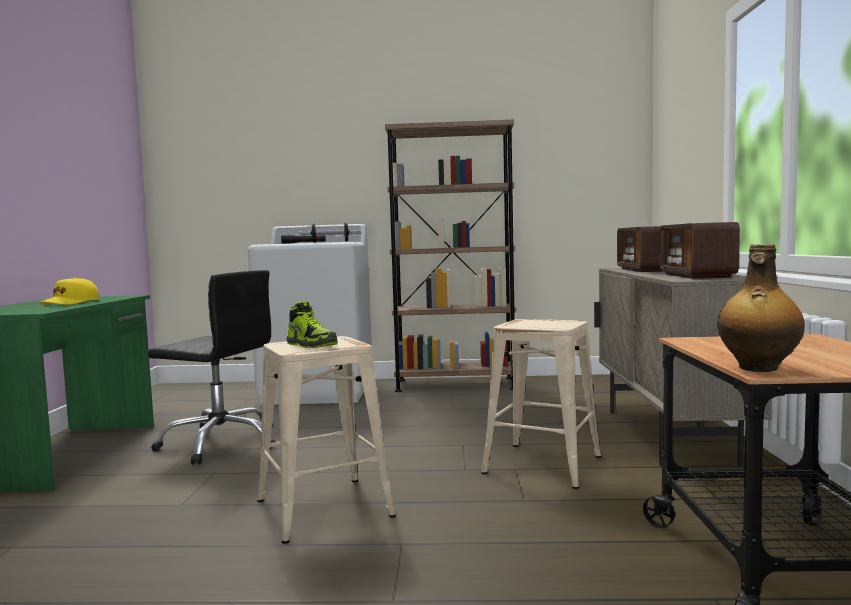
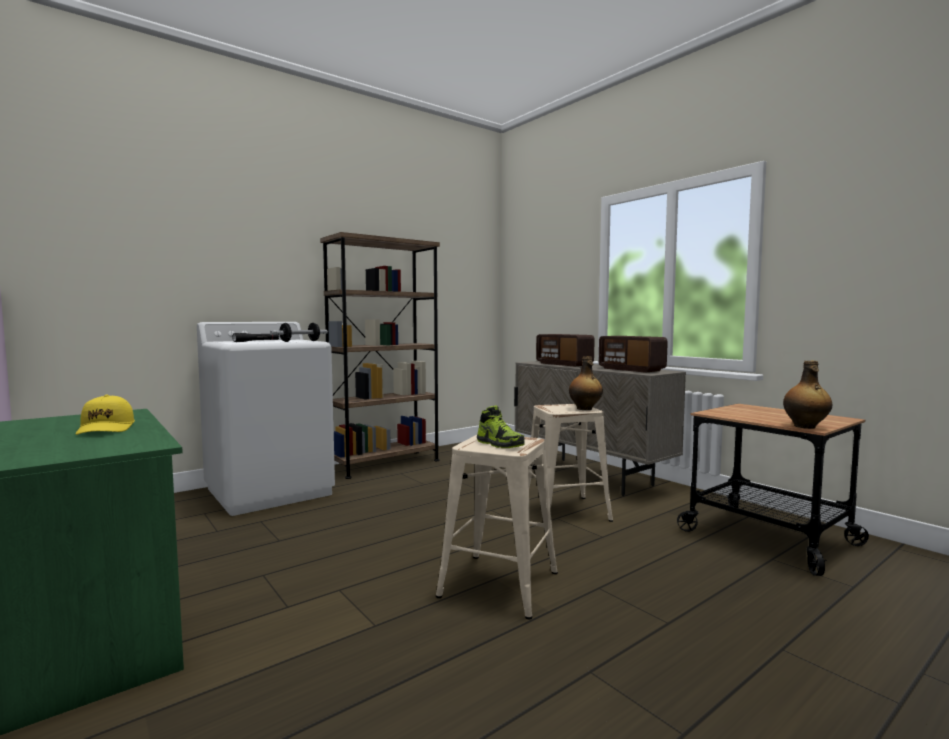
camera: 40 degrees left, 0 degrees up
(221, 443) = (279, 561): black office chair -> none
(311, 345) = (500, 444): shoe -> shoe turned 45 degrees clockwise
(557, 325) = (585, 409): none -> bottle

